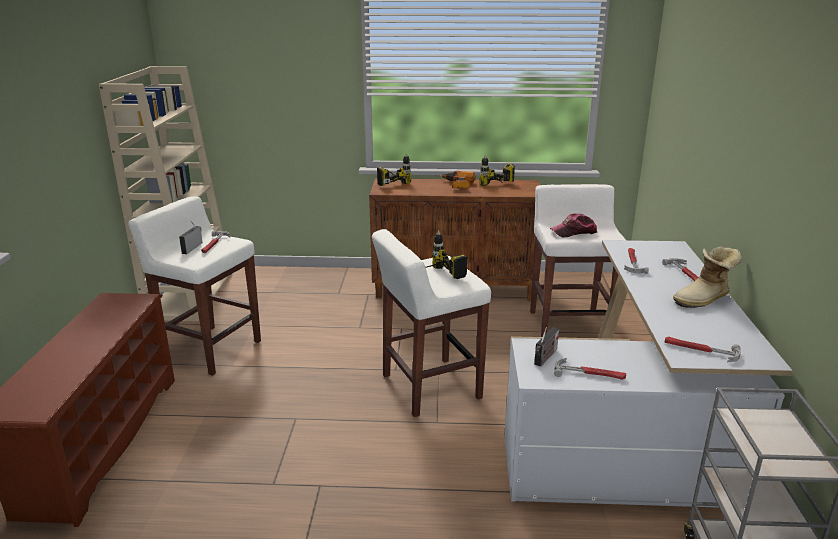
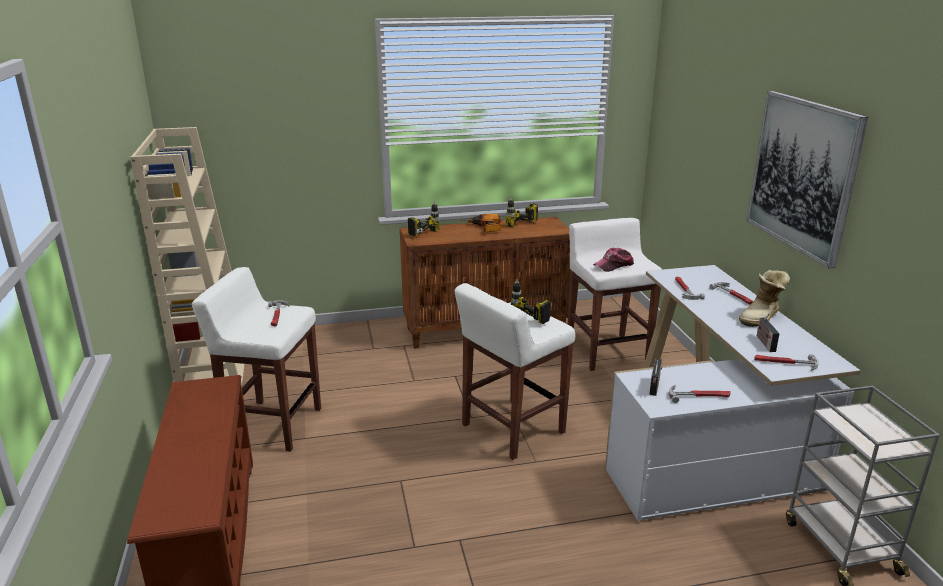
camera: 15 degrees left, 0 degrees up
(192, 247) = (257, 321): radio -> radio (764, 343)
(763, 137) = (802, 175): none -> picture

